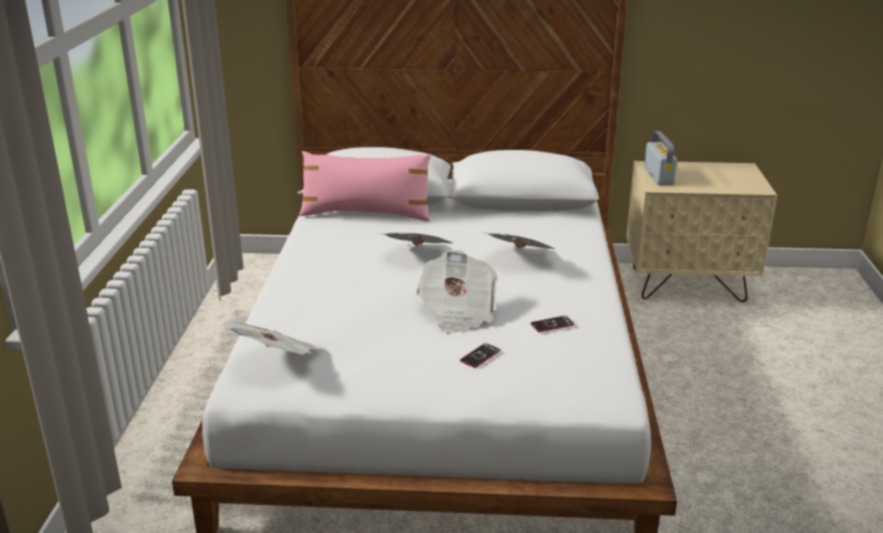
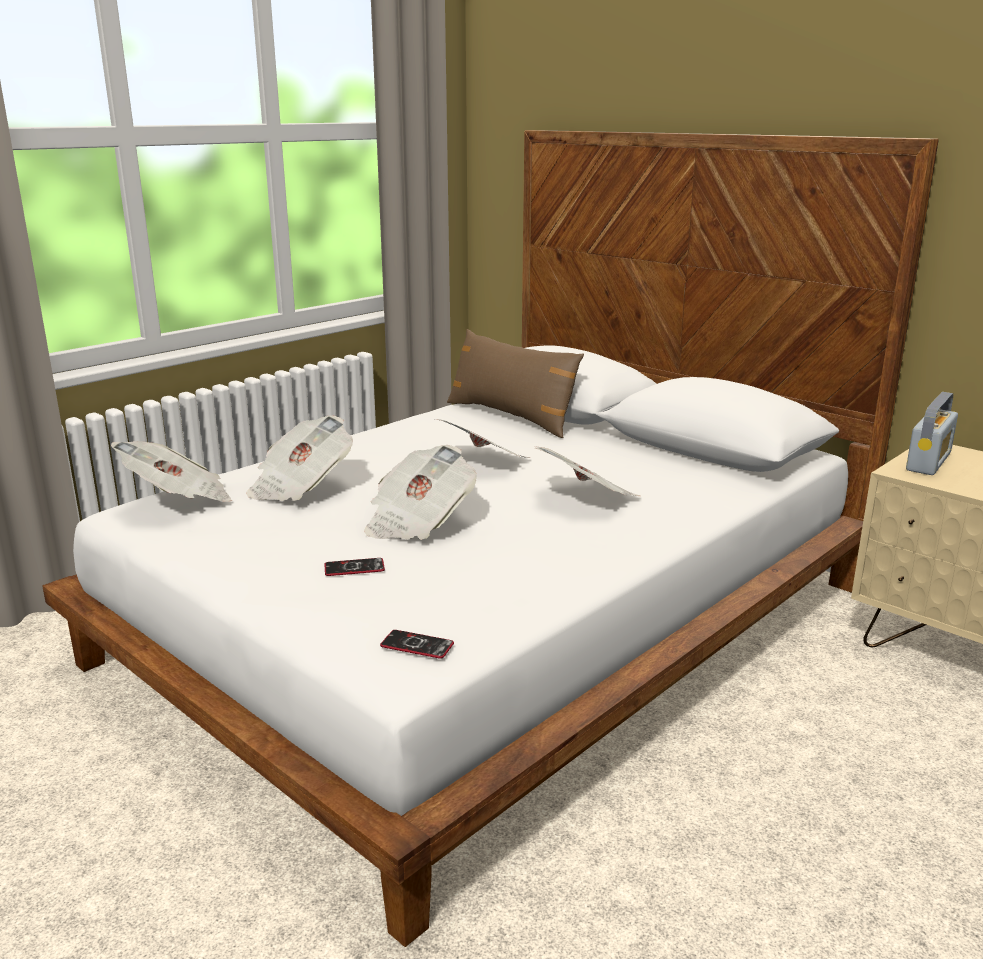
camera: 40 degrees right, 5 degrees down
(343, 317) = (300, 486): none -> newspaper
(366, 214) = (511, 416): pink pillow -> brown pillow
(552, 325) = (488, 569): phone -> phone (417, 645)

